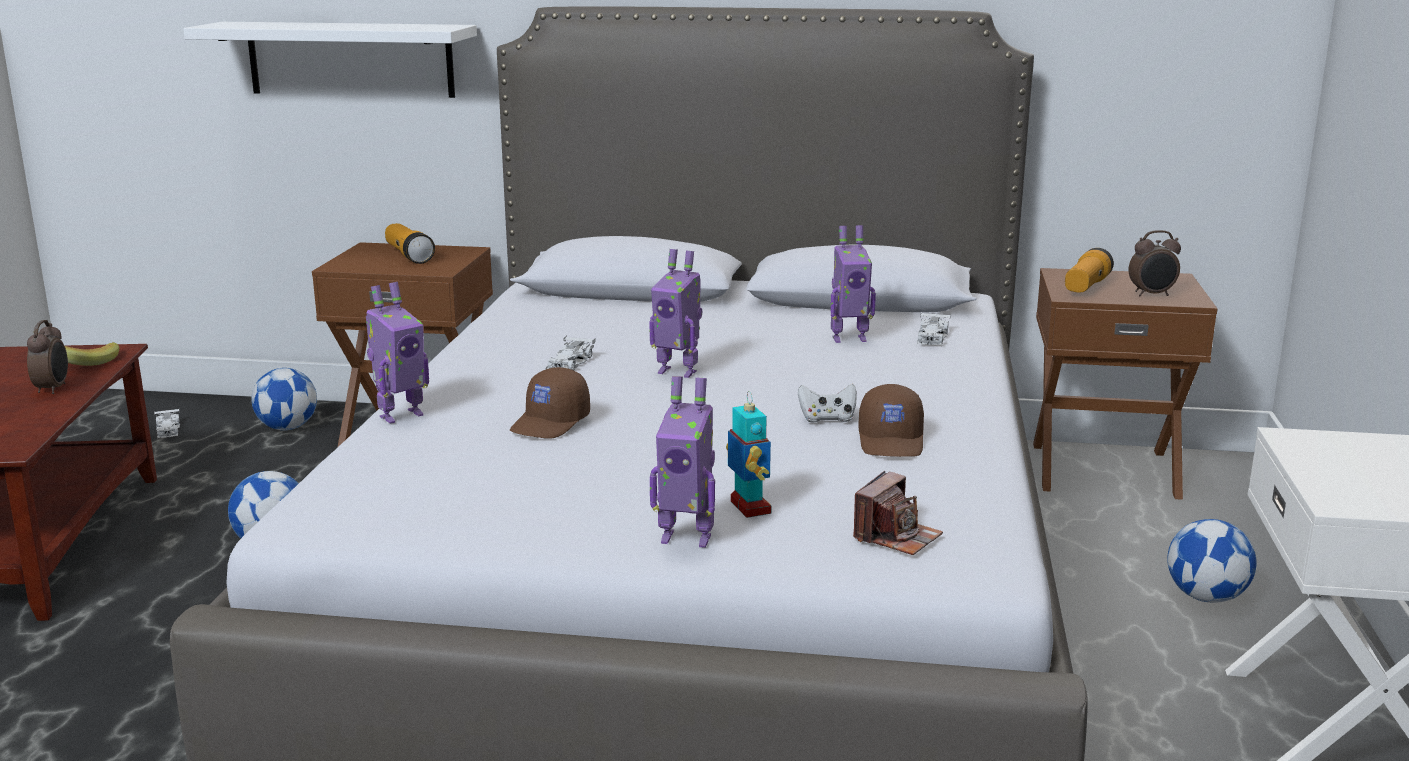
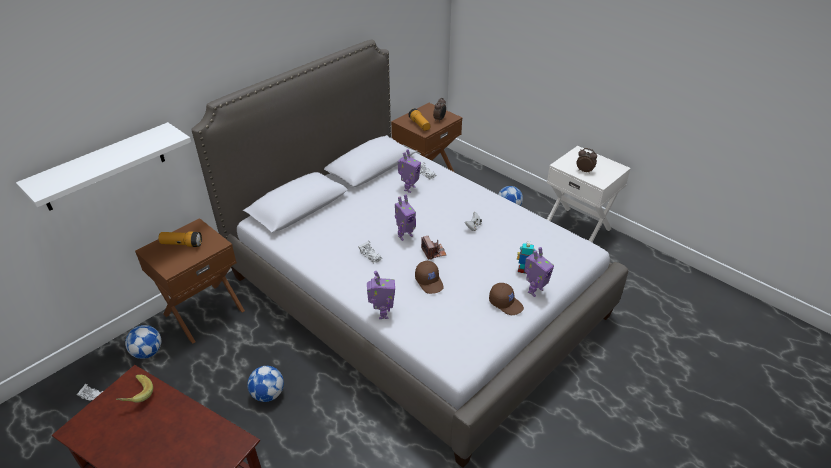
camera: 55 degrees left, 20 degrees up
(53, 389) = (168, 412): alarm clock -> alarm clock (584, 170)
(892, 441) = (501, 224): brown cap -> brown cap (506, 303)
(896, 537) = (562, 254): camera -> camera (433, 252)

